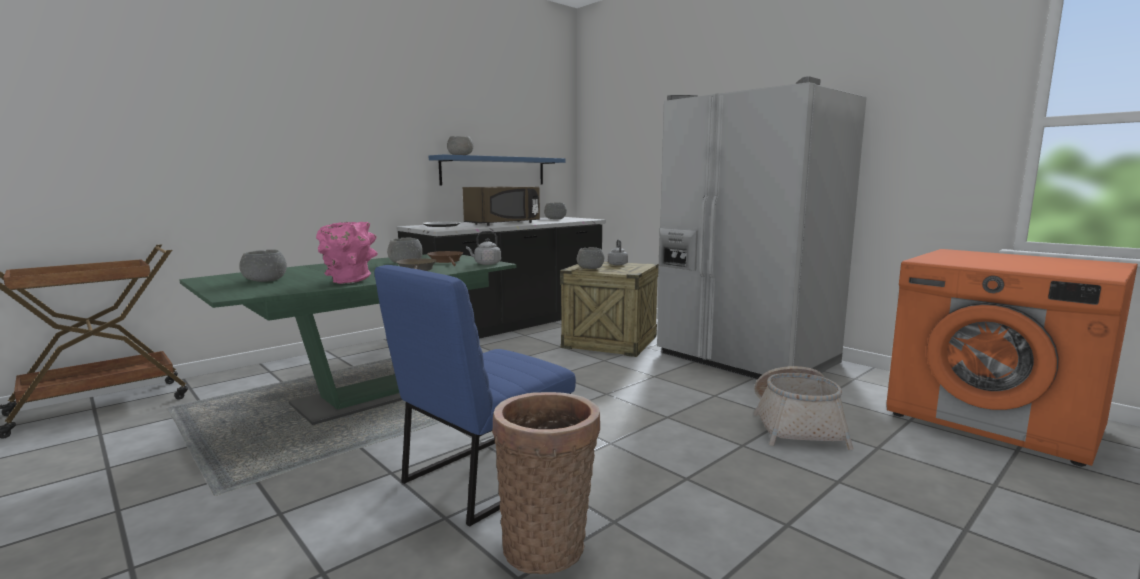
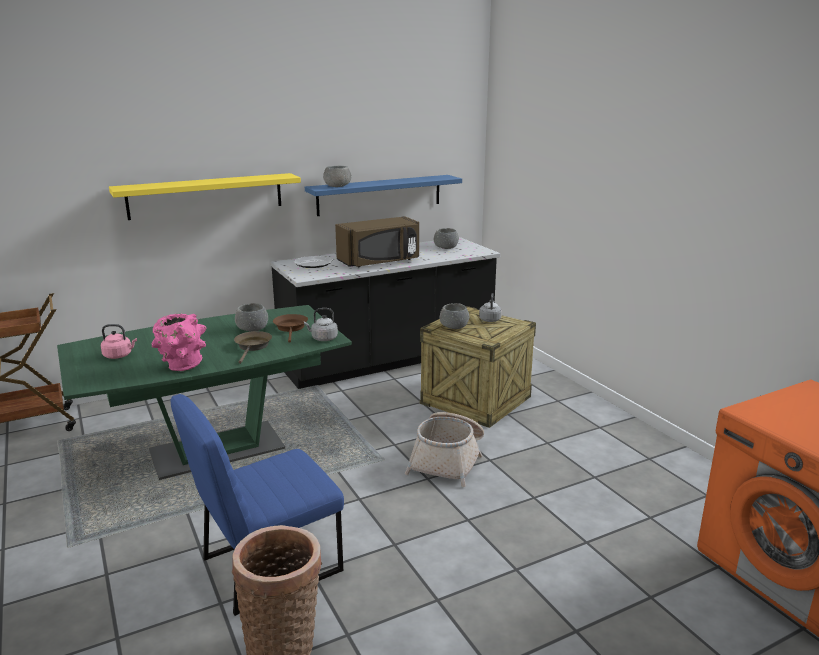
camera: 15 degrees right, 10 degrees up
(265, 280) = (119, 355): grey bowl -> pink kettle
(334, 154) = (206, 196): none -> yellow shelf
(746, 358) = (606, 446): white fridge -> none
(796, 425) = (588, 552): basket -> basket (448, 460)

